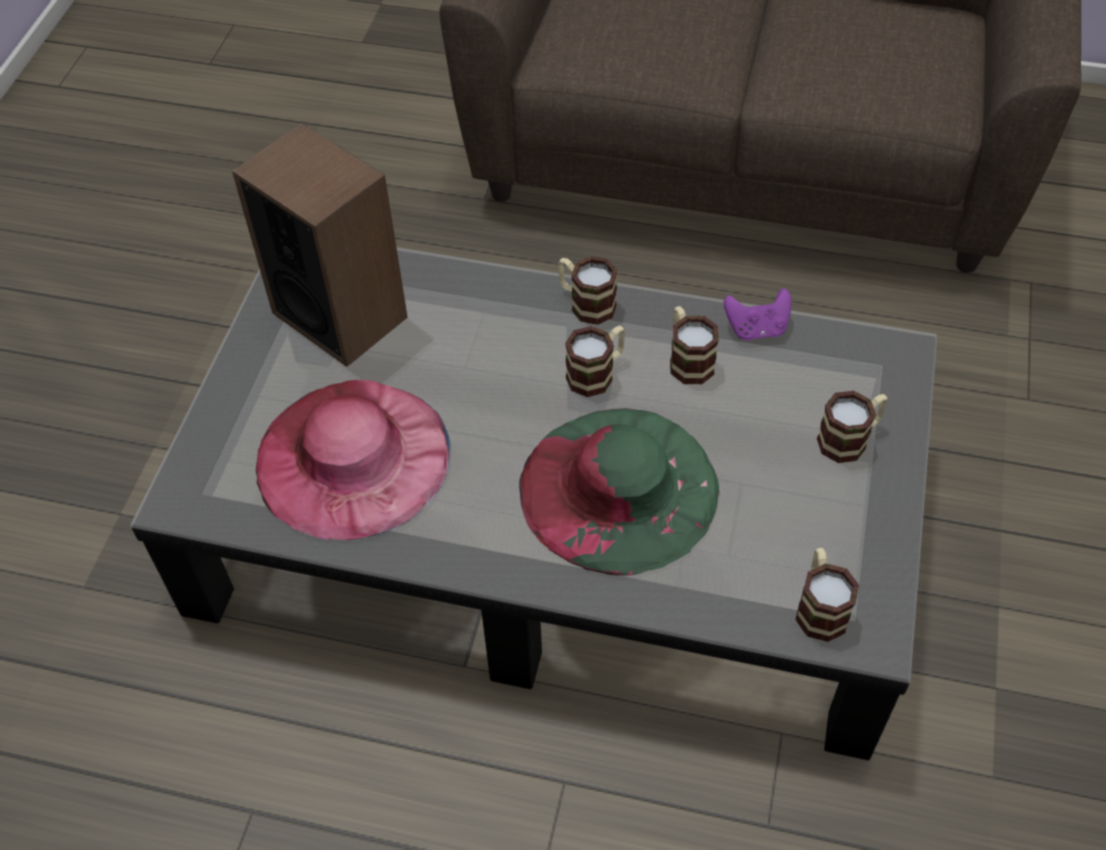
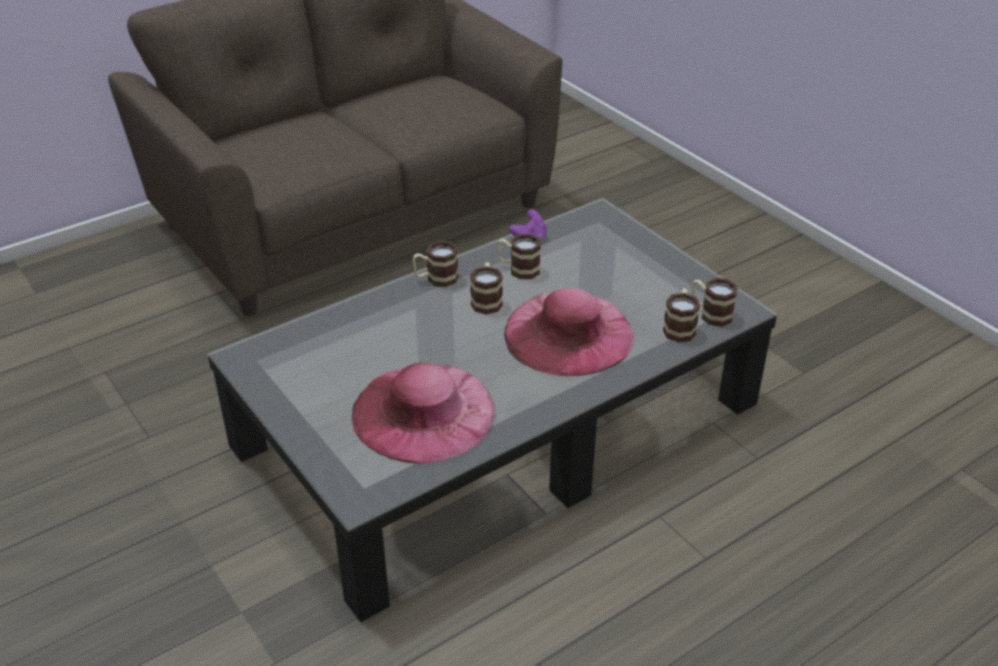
camera: 50 degrees left, 15 degrees down
(340, 314) = (313, 363): speaker -> none
(619, 488) = (568, 333): green hat -> pink hat
(850, 438) = (629, 252): mug -> mug (680, 327)

